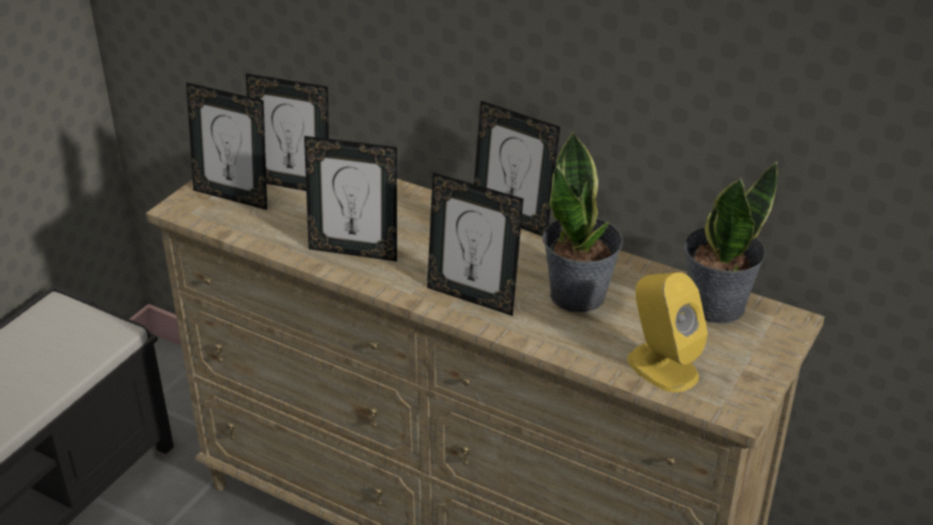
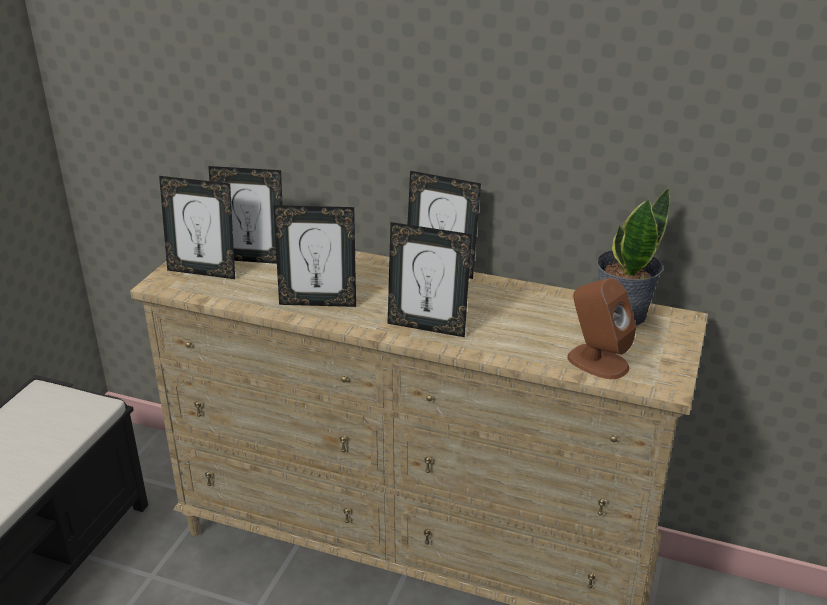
camera: 10 degrees left, 5 degrees down
(579, 295) = (512, 317): potted plant -> none
(662, 366) = (597, 361): yellow speaker -> brown speaker

